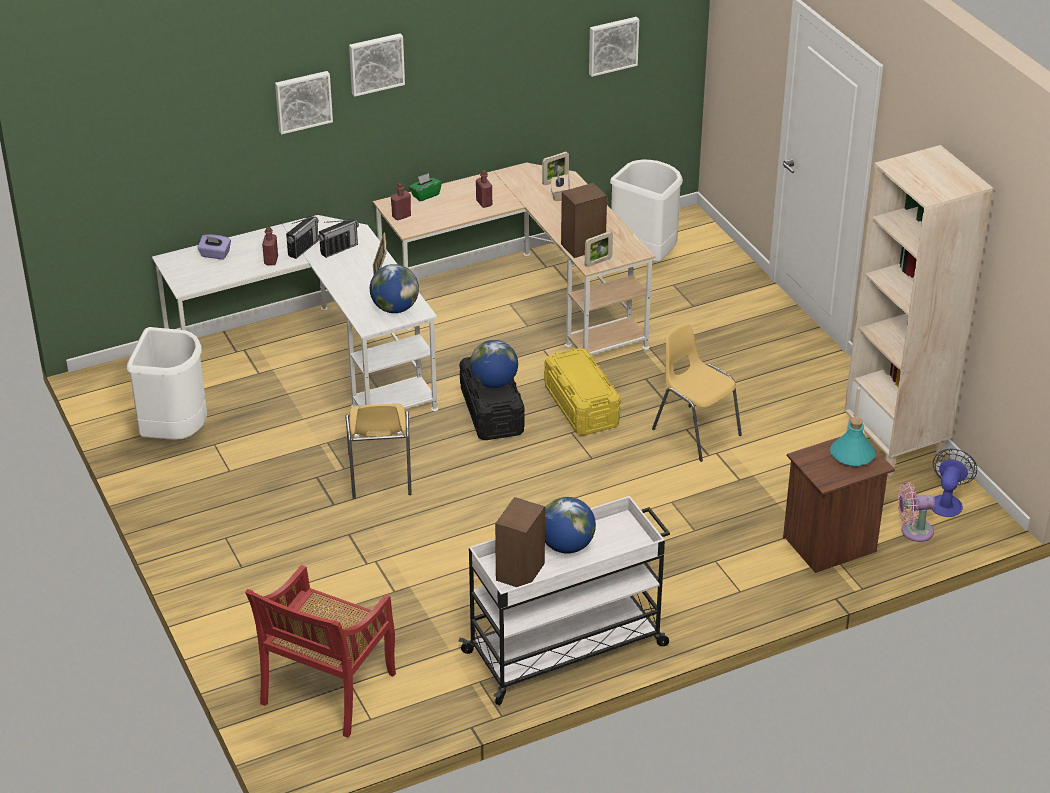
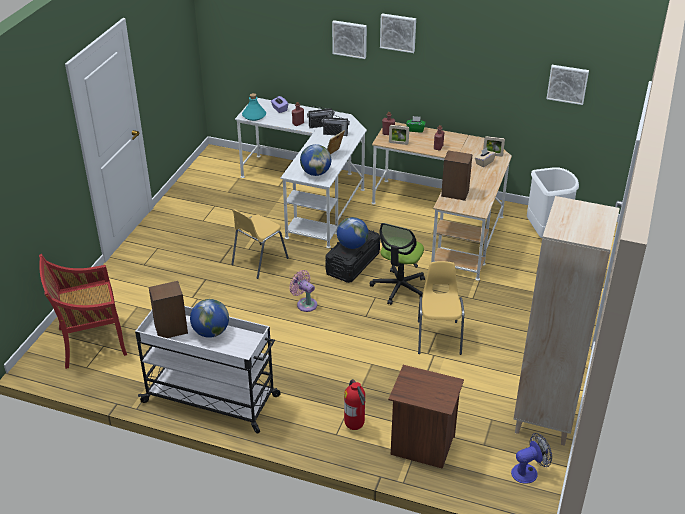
camera: 45 degrees right, 0 degrees up
(175, 434) = (206, 192): white trash can -> none
(581, 406) = (399, 288): yellow storage box -> office chair
(598, 262) = (450, 205): picture frame -> picture frame (398, 143)
(746, 571) = (355, 426): none -> fire extinguisher
(852, 455) = (438, 389): turquoise bottle -> turquoise bottle (254, 115)
(913, 531) = (482, 473): pink fan -> pink fan (305, 304)

